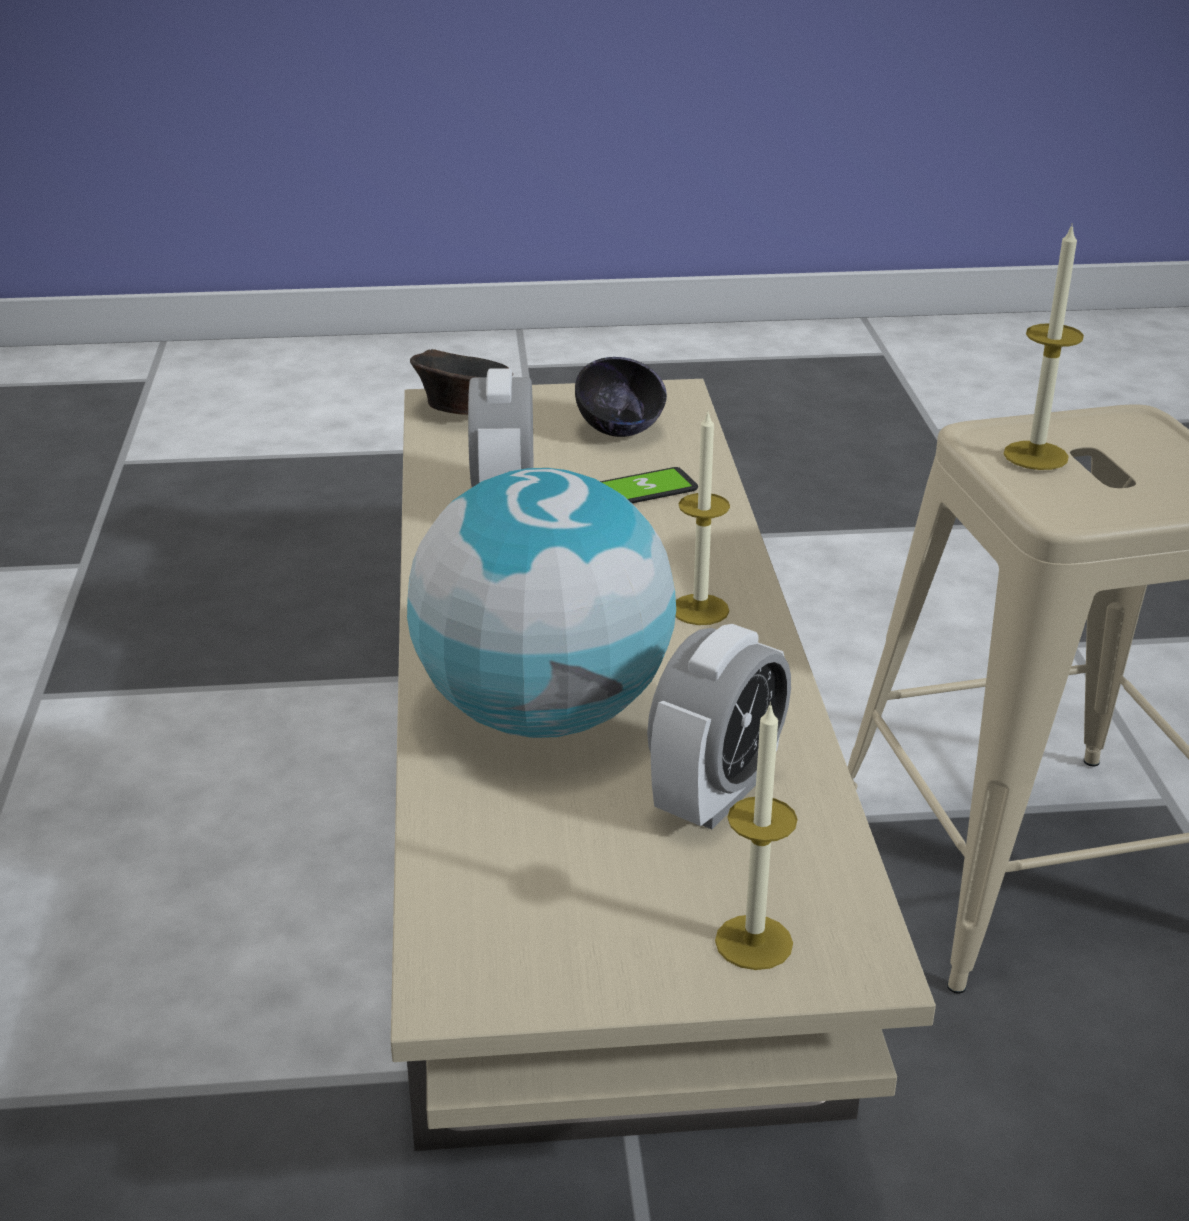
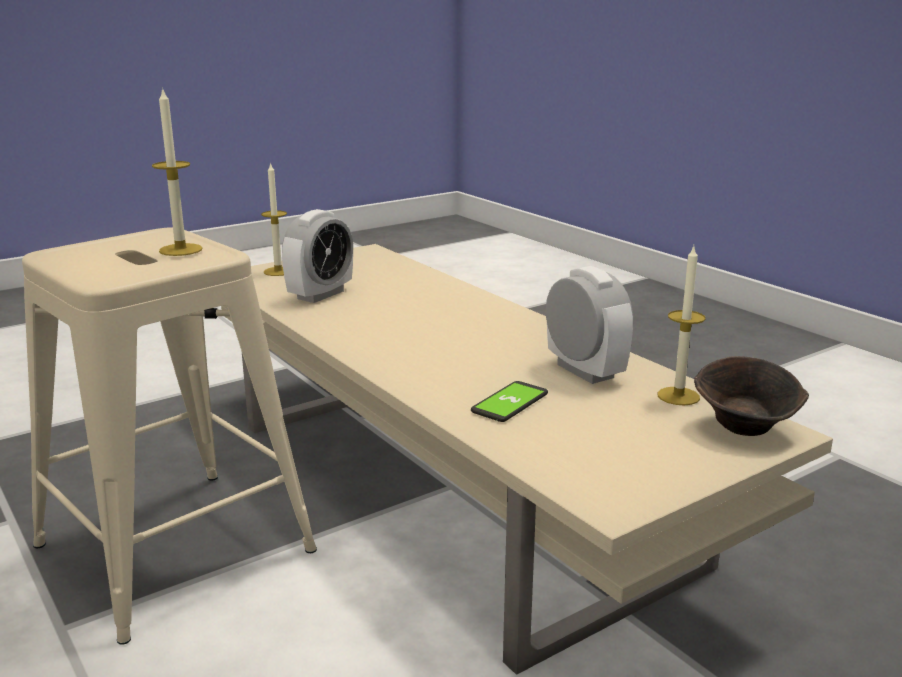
camera: 150 degrees right, 10 degrees down
(543, 713) = (422, 300): globe -> none
(620, 431) = (595, 445): black bowl -> none
(700, 609) = (391, 348): candle -> candle (678, 396)
(715, 795) = (320, 295): alarm clock -> alarm clock turned 150 degrees counterclockwise

